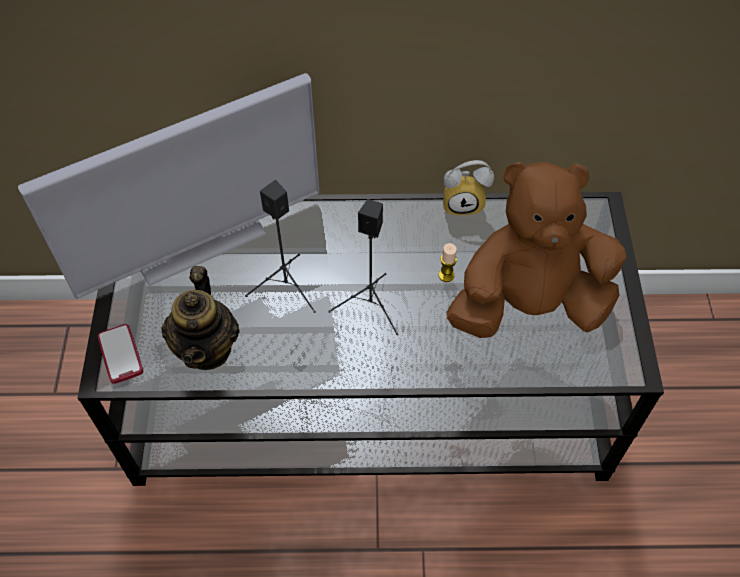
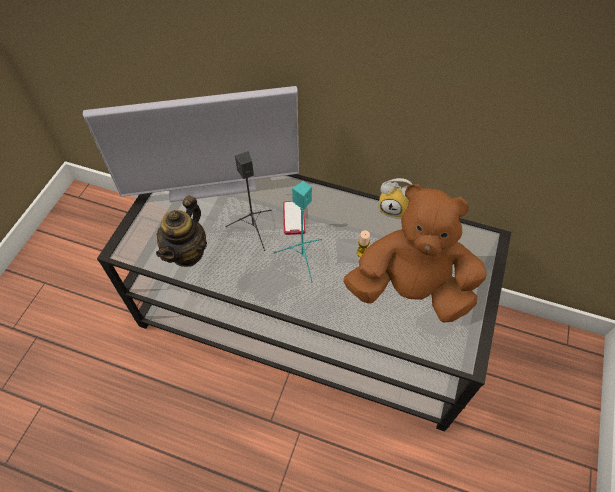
camera: 20 degrees right, 0 degrees up
(120, 354) = (133, 239): phone -> phone (294, 218)
(371, 306) = (303, 258): black speaker -> turquoise speaker

